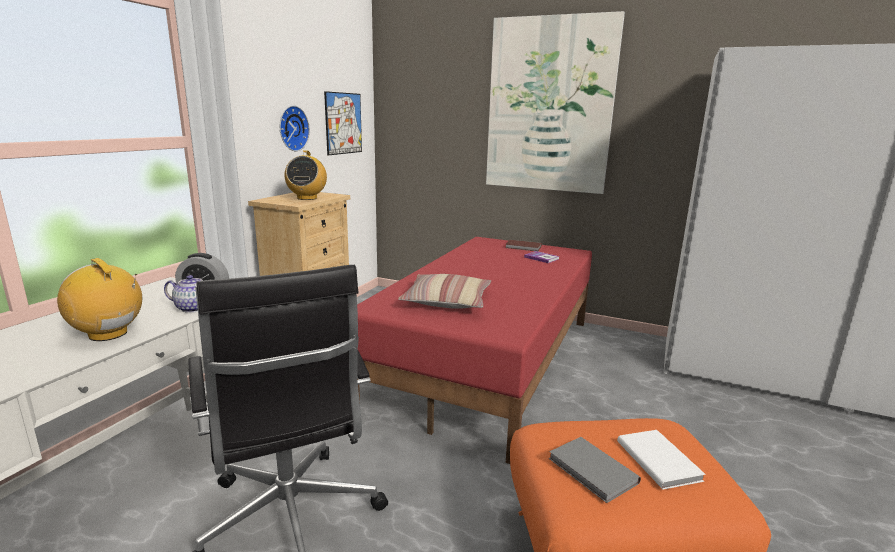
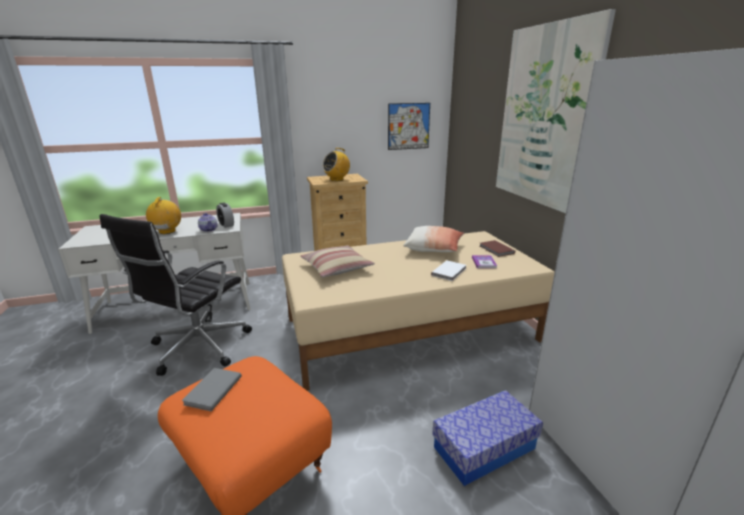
camera: 50 degrees right, 5 degrees up
(292, 128) = (352, 131): wall clock -> none
(479, 259) = (434, 248): none -> pillow
(489, 361) = (410, 330): red bed -> beige bed
(659, 460) = (246, 412): white book -> white book (450, 272)
(688, 409) = (484, 448): none -> storage box

